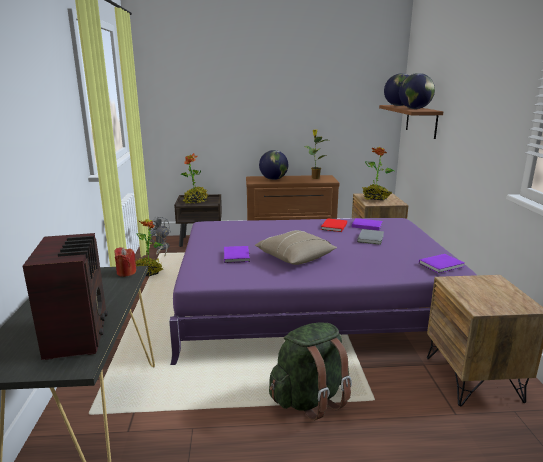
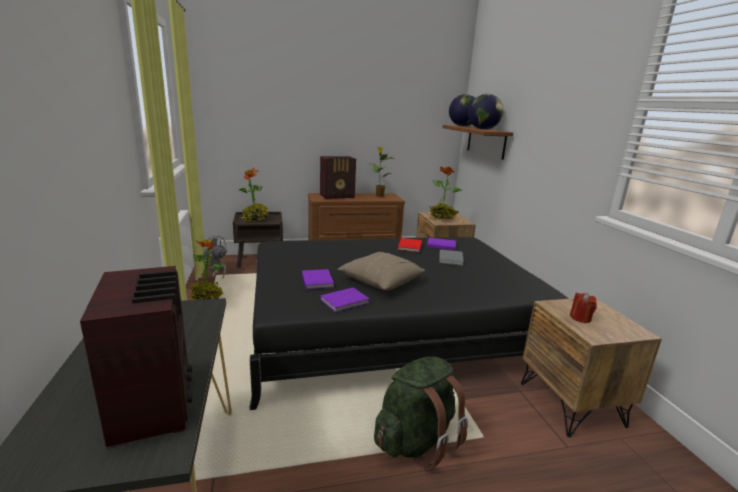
camera: 10 degrees left, 0 degrees up
(126, 272) = (201, 308): red candle -> red candle (580, 318)
(273, 179) = (338, 196): globe -> radio
(311, 302) = (391, 326): purple bed -> black bed
(442, 265) = (532, 287): purple book -> purple book (346, 301)

